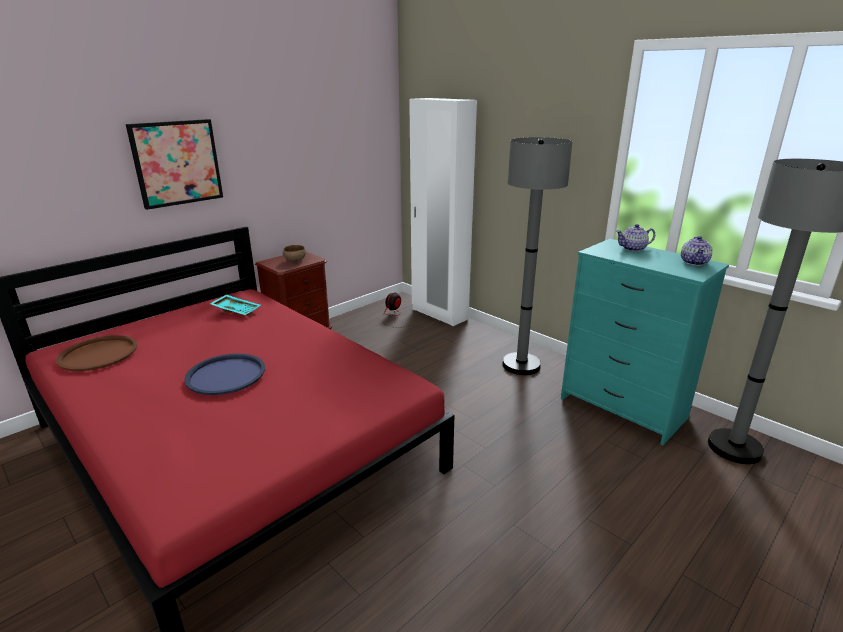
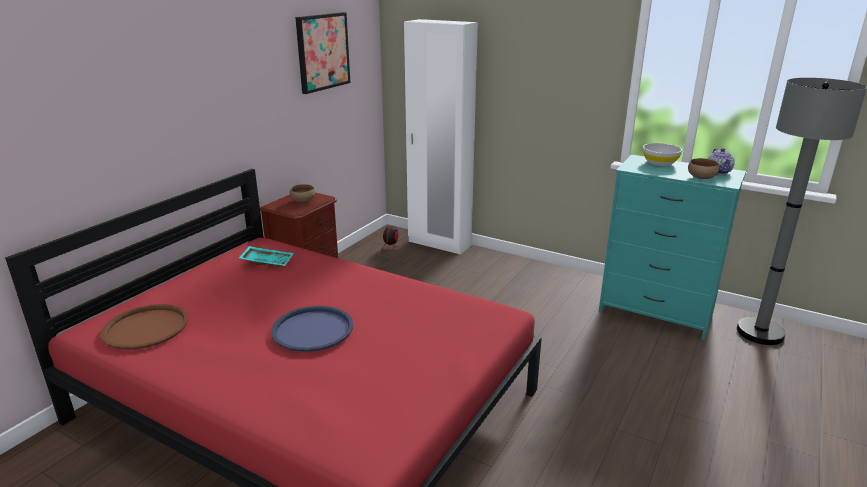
camera: 15 degrees left, 0 degrees up
(177, 163) = (186, 104): picture -> picture (322, 52)
(521, 365) = (546, 285): grey floor lamp -> none
(633, 249) = (660, 163): teapot -> white bowl
(668, 267) = (701, 178): none -> brown bowl

